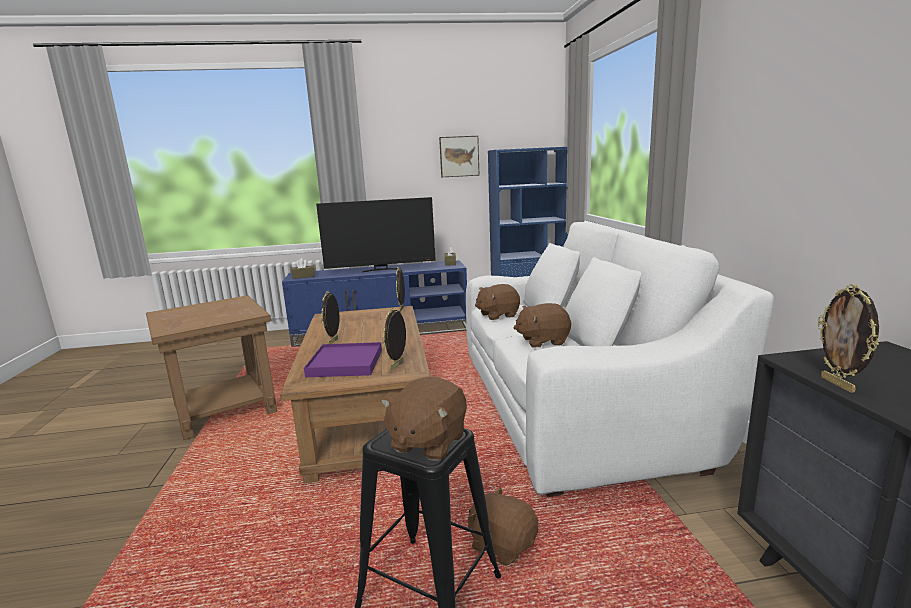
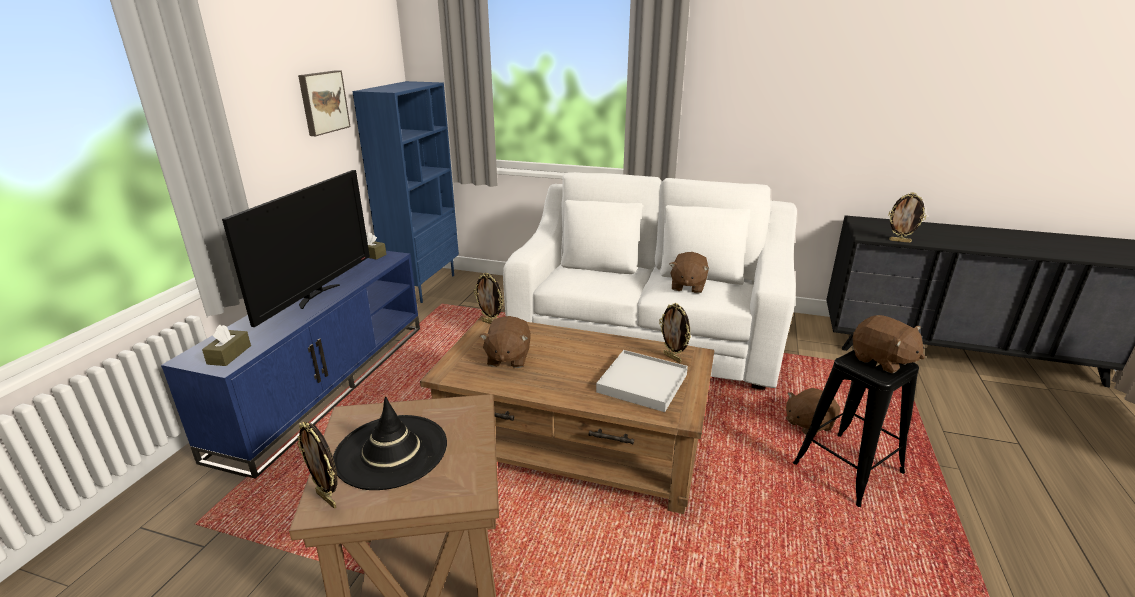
camera: 65 degrees left, 10 degrees up
(206, 311) = (391, 451): none -> black hat
(334, 341) = (563, 381): picture frame -> picture frame (327, 499)
(346, 363) = (642, 383): purple tray -> white tray
(497, 315) = (583, 285): brown plush toy -> brown plush toy (507, 358)

